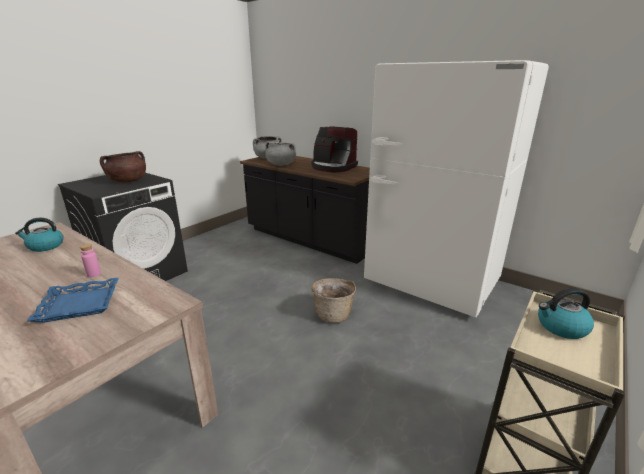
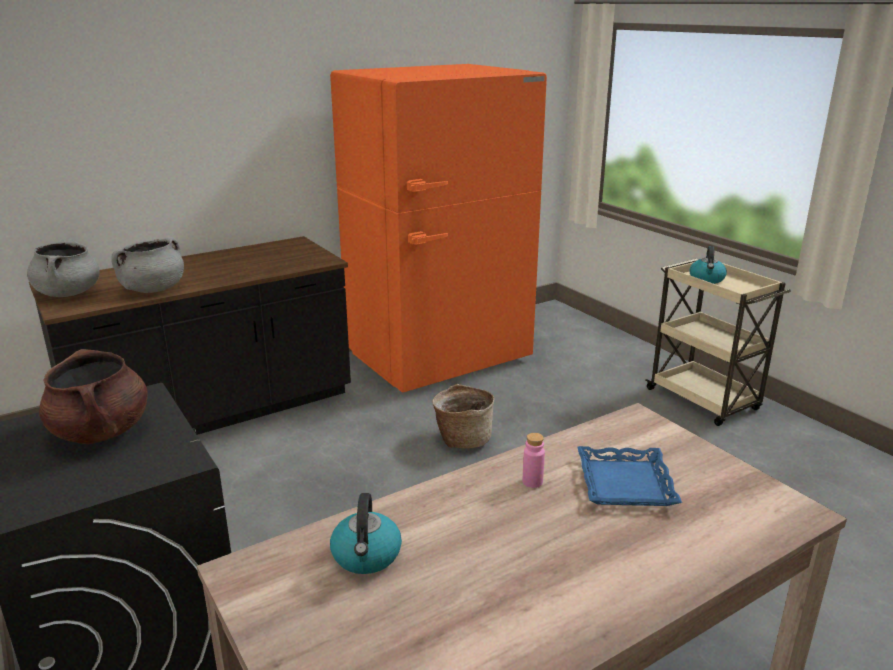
camera: 70 degrees left, 0 degrees up
(333, 167) = (238, 259): coffee machine -> none
(431, 283) = (439, 358): white fridge -> orange fridge

